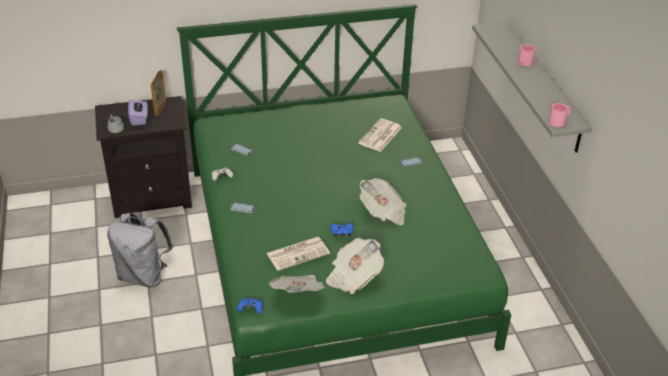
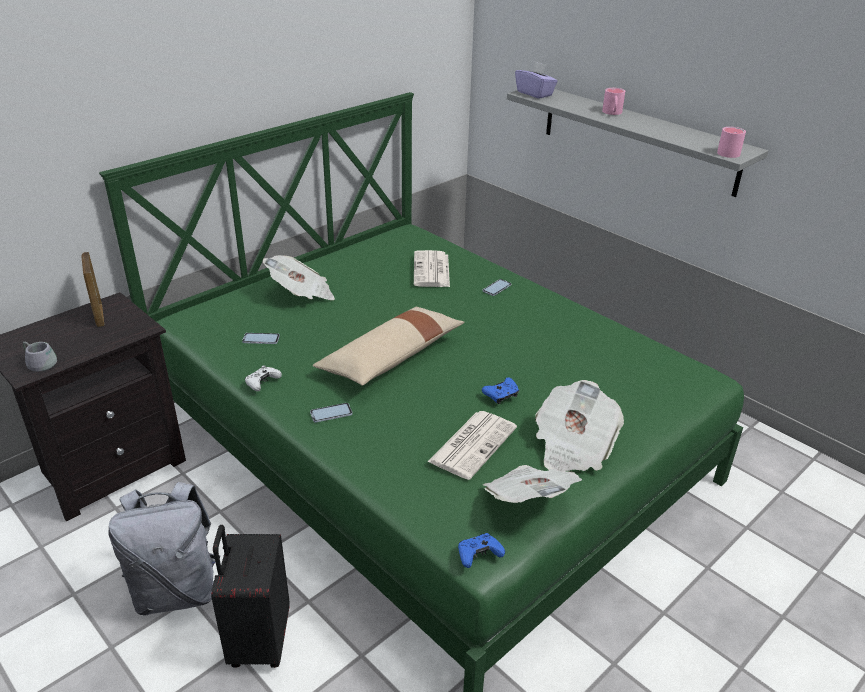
camera: 30 degrees left, 5 degrees down
(139, 119) = (74, 339): purple tissue box -> purple tissue box (535, 93)
(164, 316) = (258, 641): none -> black suitcase
(302, 187) = (391, 357): none -> beige pillow
(383, 212) = (525, 353): newspaper -> newspaper (302, 294)

